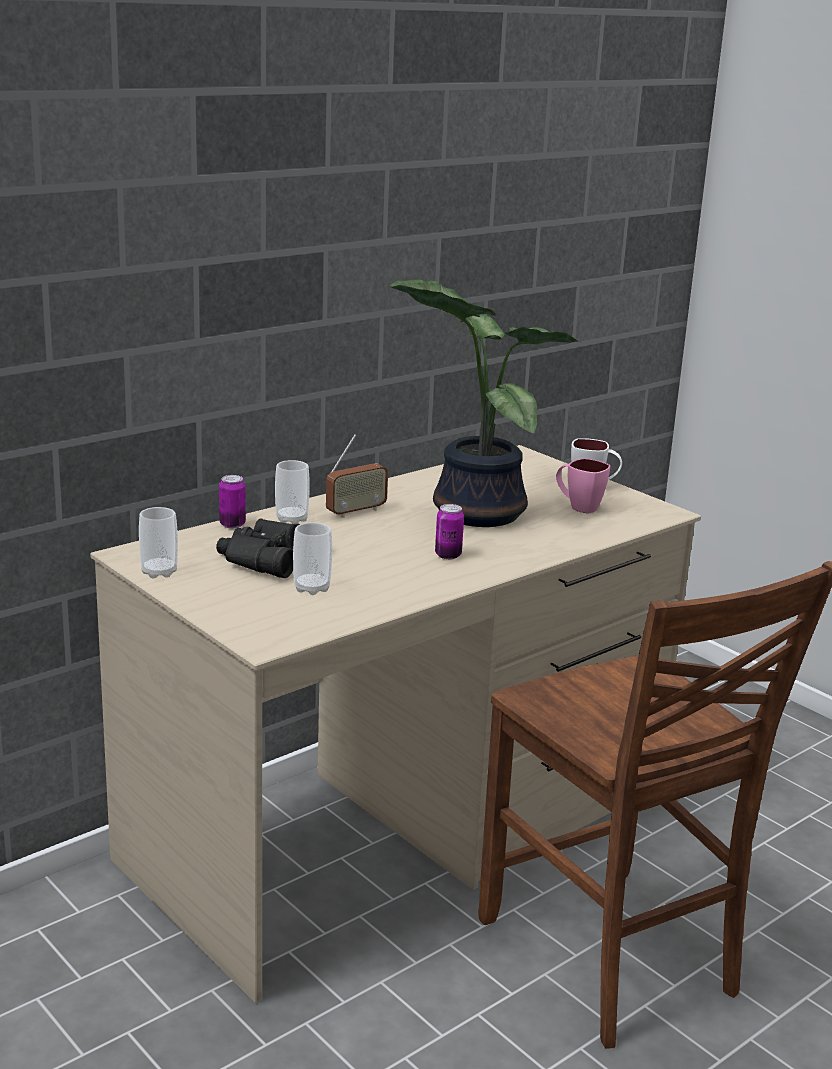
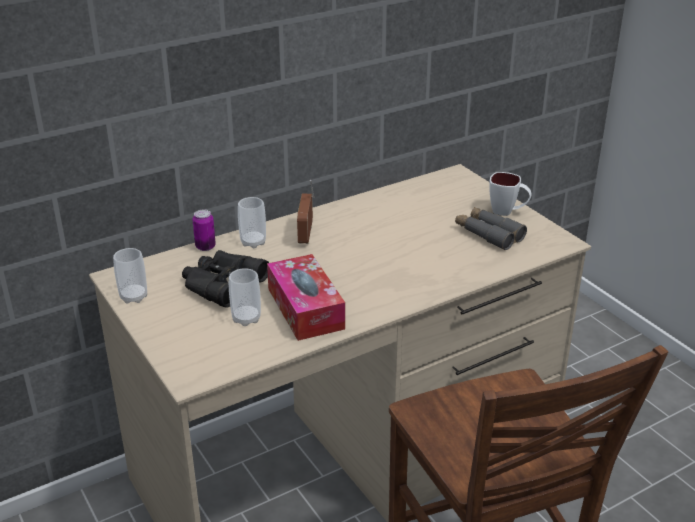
camera: 10 degrees right, 10 degrees up
(356, 511) = (306, 235): radio -> radio turned 120 degrees clockwise
(382, 577) = (305, 308): none -> tissue box
(448, 555) = (366, 285): can -> none
(473, 511) = (400, 237): potted plant -> none
(578, 507) = (489, 234): pink mug -> grey binoculars

